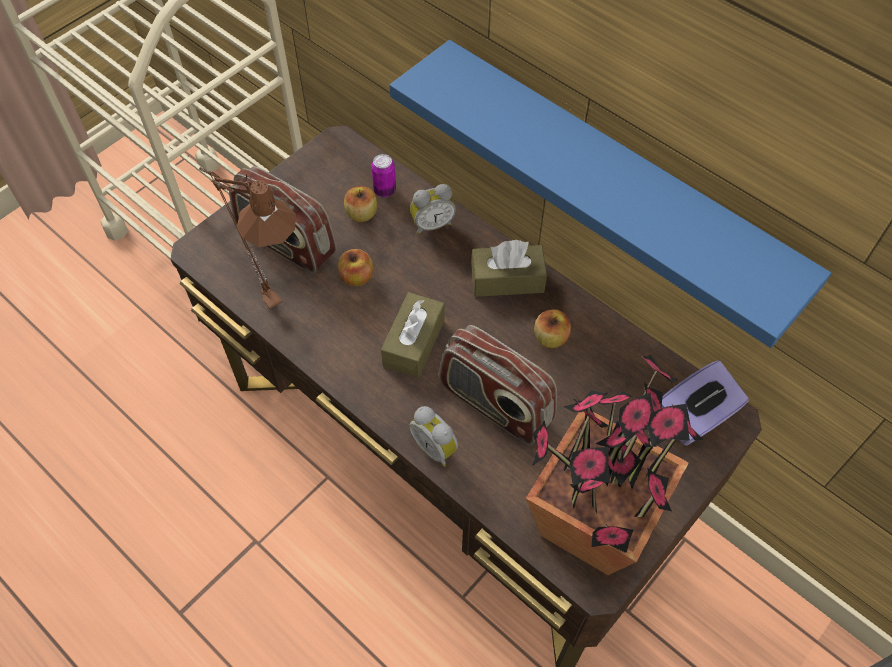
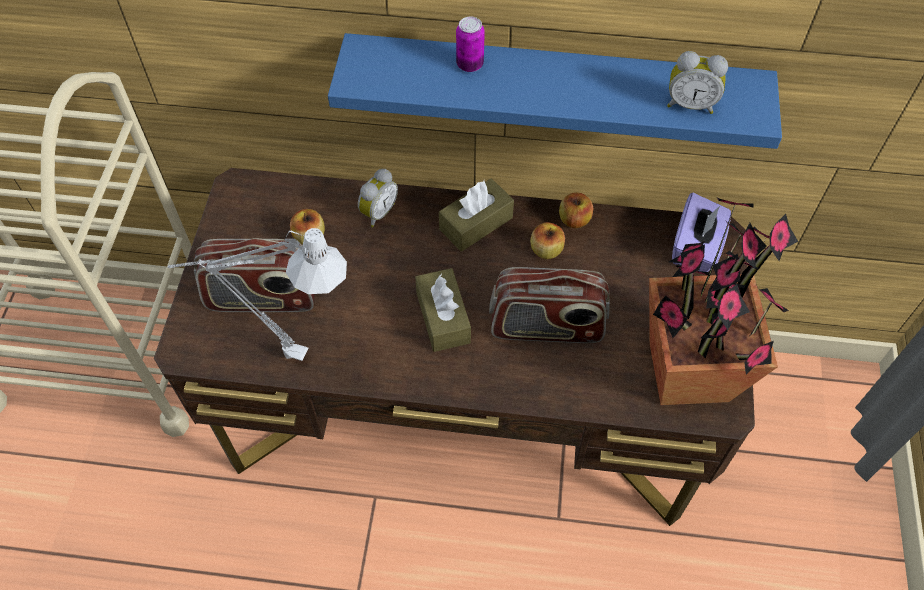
camera: 35 degrees left, 0 degrees up
(262, 293) = (278, 353): brown table lamp -> grey table lamp
(357, 277) = (350, 292): apple -> apple (574, 220)
(385, 190) = (313, 205): can -> can (469, 64)
(436, 447) = (529, 389): alarm clock -> alarm clock (690, 104)

